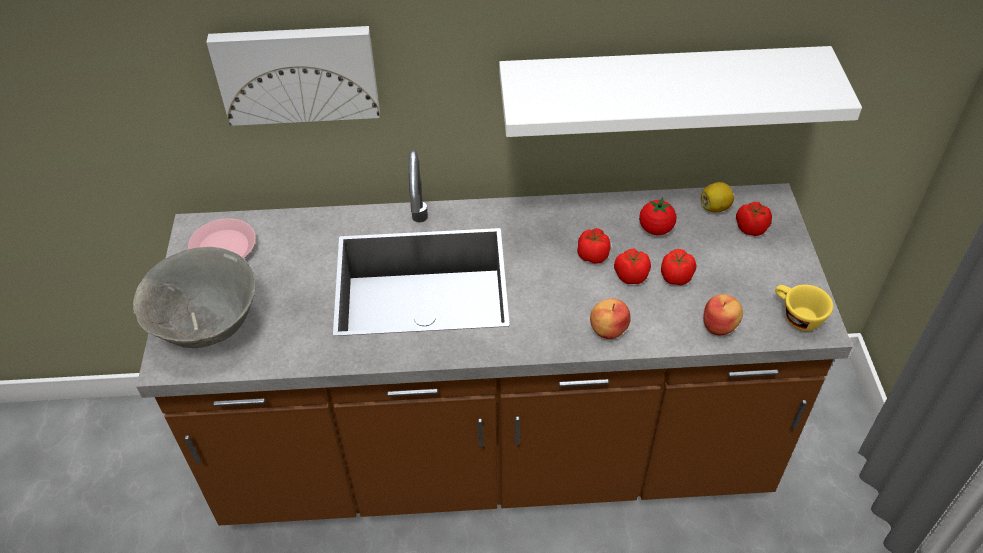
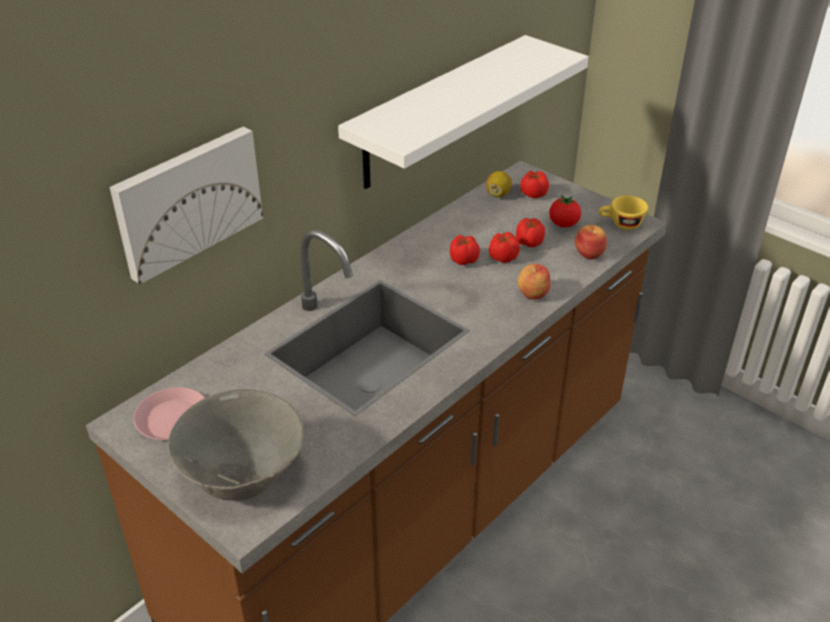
camera: 45 degrees left, 10 degrees down
(655, 229) = (480, 224): tomato -> tomato (563, 224)

